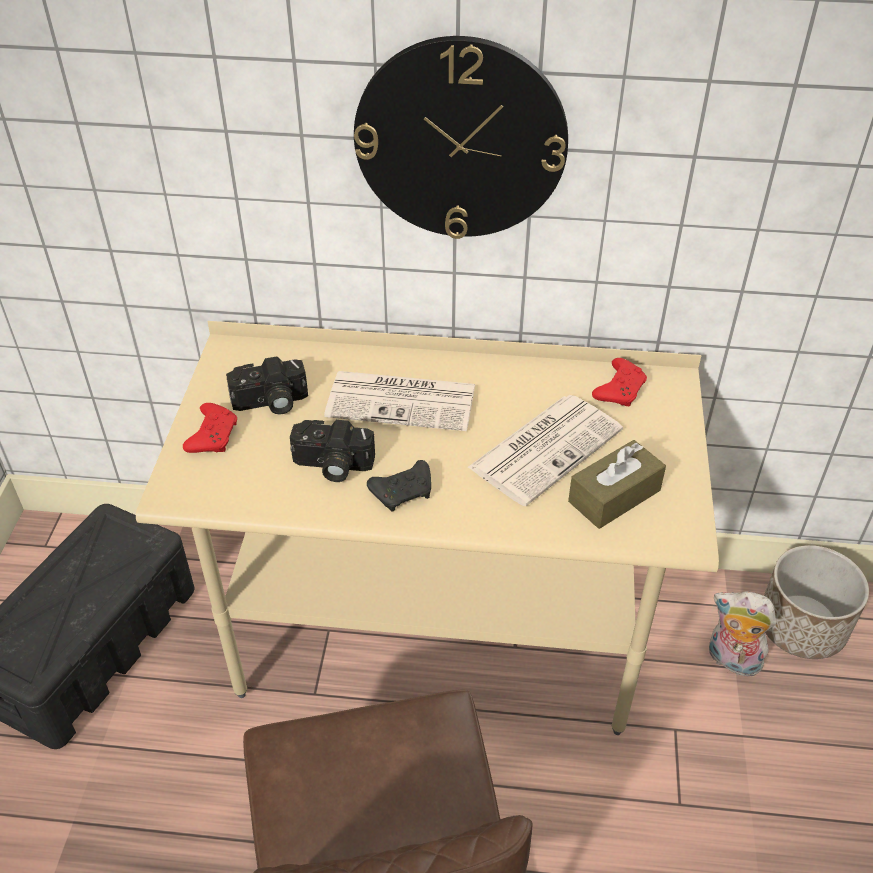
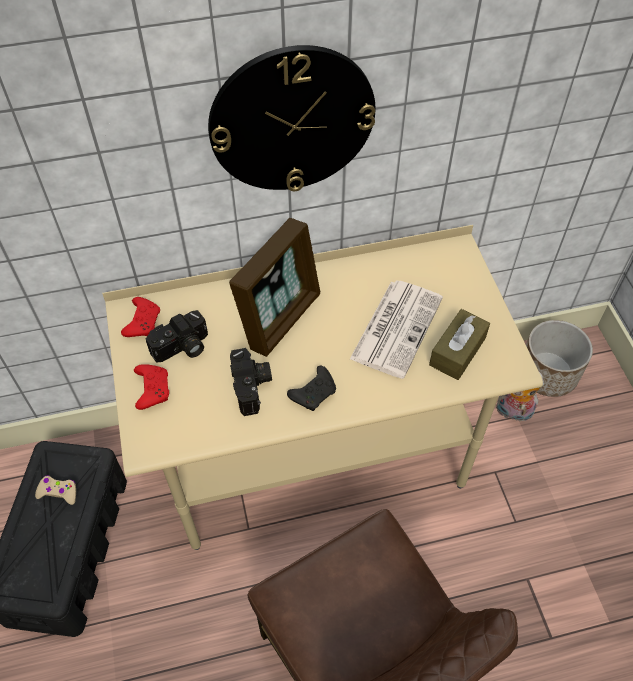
camera: 20 degrees left, 10 degrees up
(97, 563) = (58, 492): none -> beige game controller
(332, 466) = (253, 387): camera -> camera turned 90 degrees counterclockwise
(403, 401) = (280, 318): newspaper -> picture frame
(619, 390) = (426, 266): red game controller -> red game controller (143, 322)

